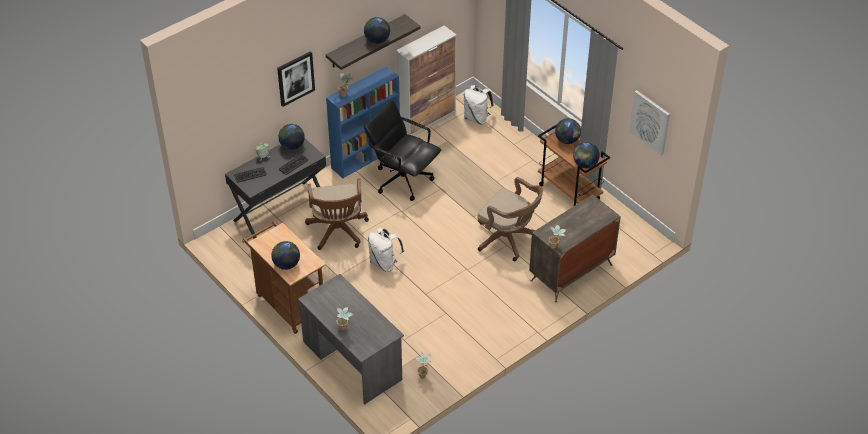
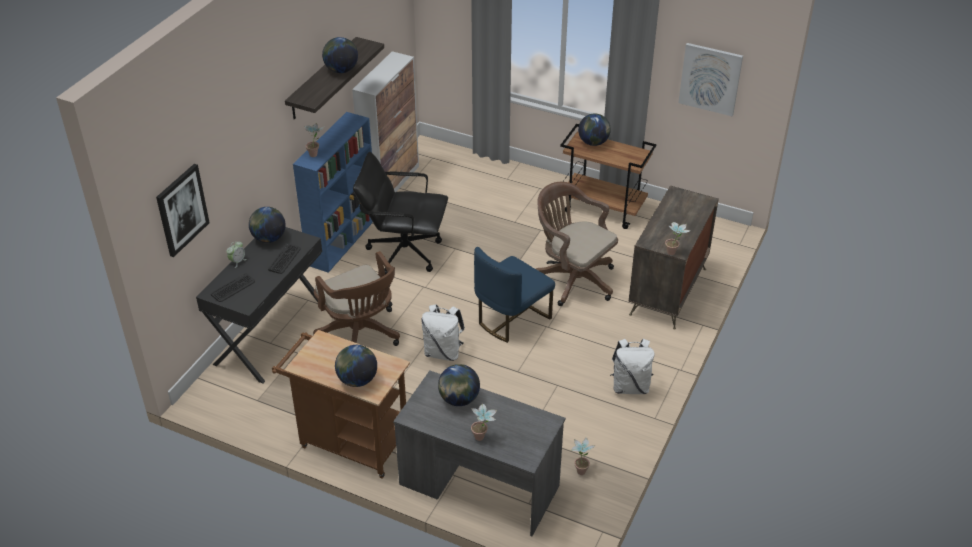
camera: 25 degrees left, 5 degrees down
(295, 78) = (257, 140): picture -> picture (182, 209)
(445, 255) = (511, 319): none -> blue chair
(477, 118) = (447, 164): white backpack -> white backpack (630, 386)
(508, 240) = (572, 279): brown office chair -> brown office chair turned 150 degrees counterclockwise
(585, 164) = (632, 161): globe -> globe (459, 399)

